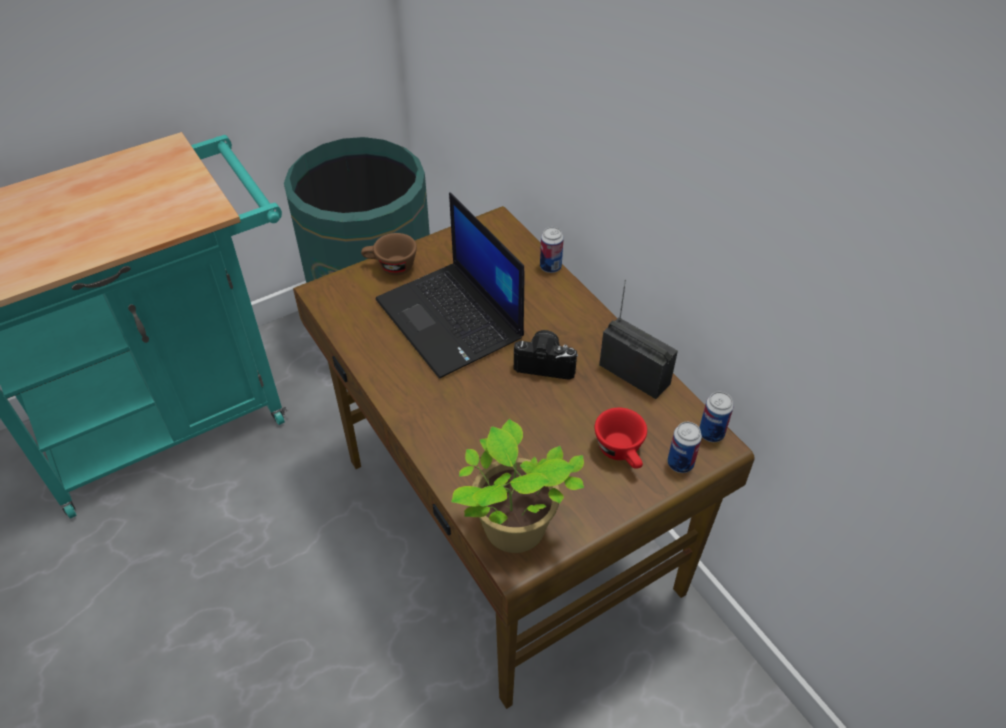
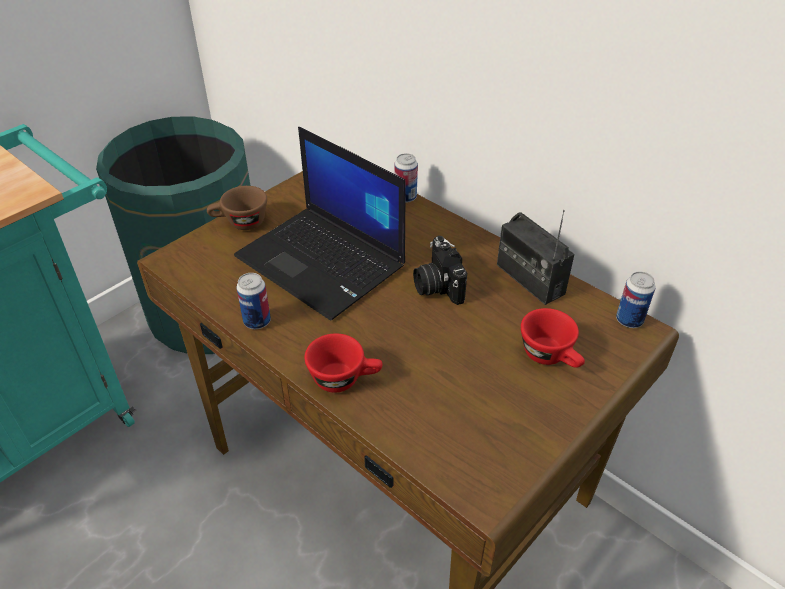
camera: 15 degrees left, 5 degrees down
(434, 434) = (345, 378): none -> red cup
(513, 532) = (472, 464): potted plant -> none
(545, 363) = (437, 286): camera -> camera turned 105 degrees counterclockwise
(634, 374) = (529, 279): radio -> radio turned 150 degrees counterclockwise
(680, 463) = (613, 355): can -> can (257, 321)

